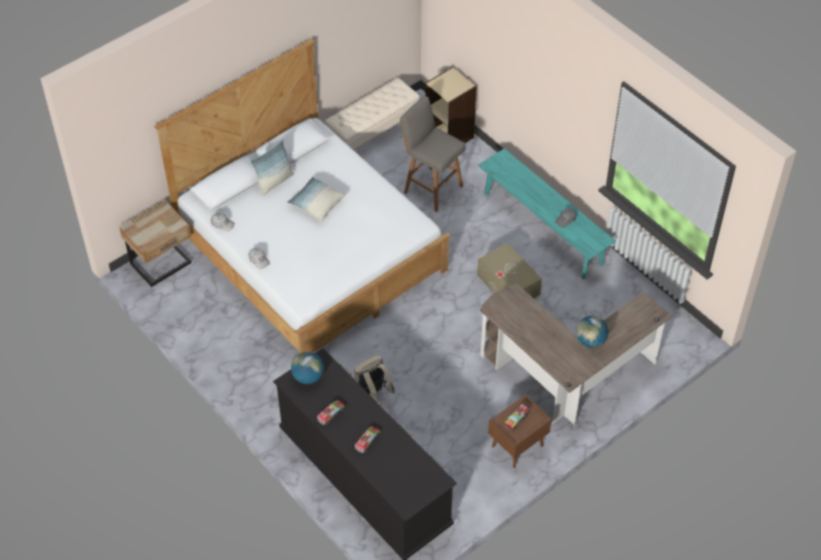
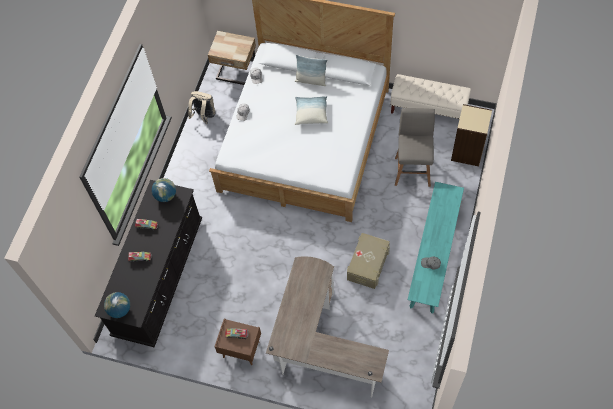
camera: 60 degrees right, 10 degrees up
(372, 394) = (222, 242): beige backpack -> beige backpack (204, 116)
(590, 341) = (318, 341): globe -> globe (120, 309)

